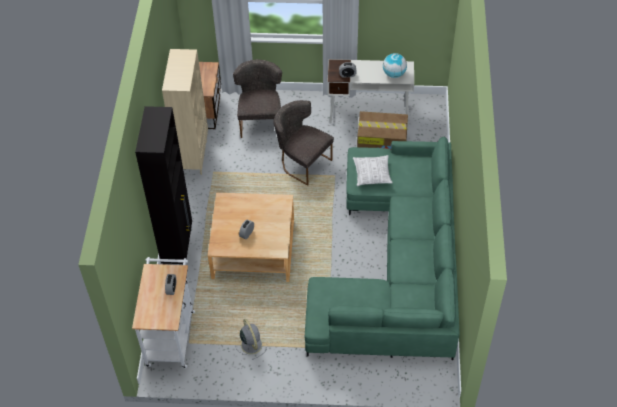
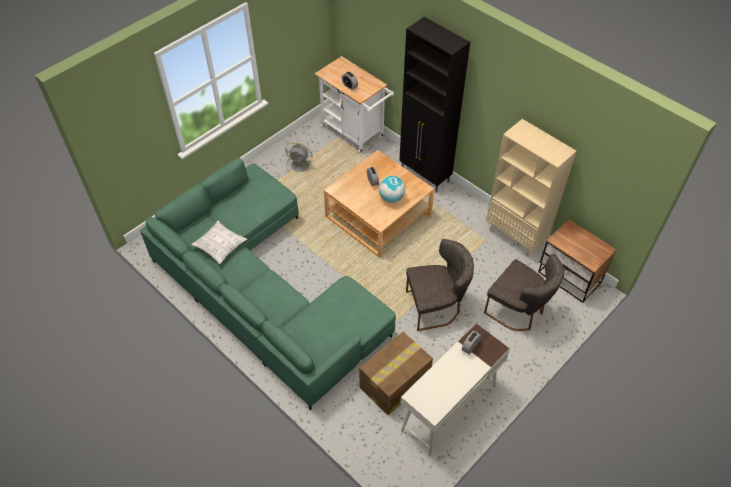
camera: 130 degrees right, 0 degrees up
(372, 174) = (344, 303): pillow -> pillow (220, 246)
(394, 74) = (432, 389): globe -> globe (391, 197)

